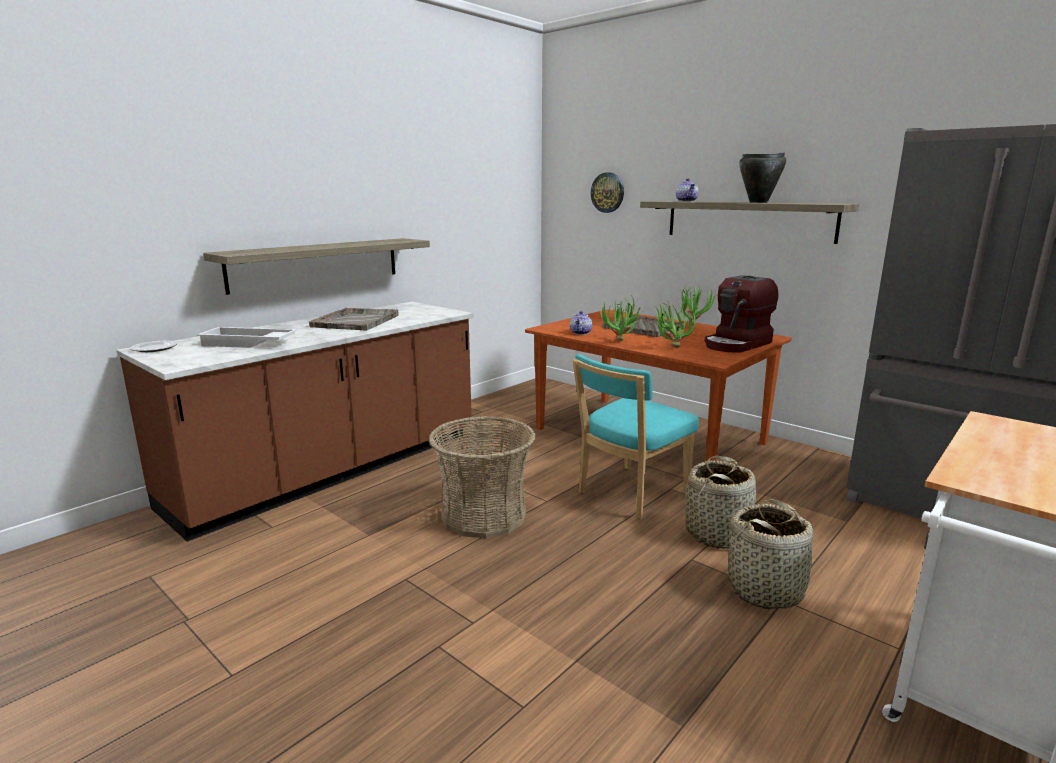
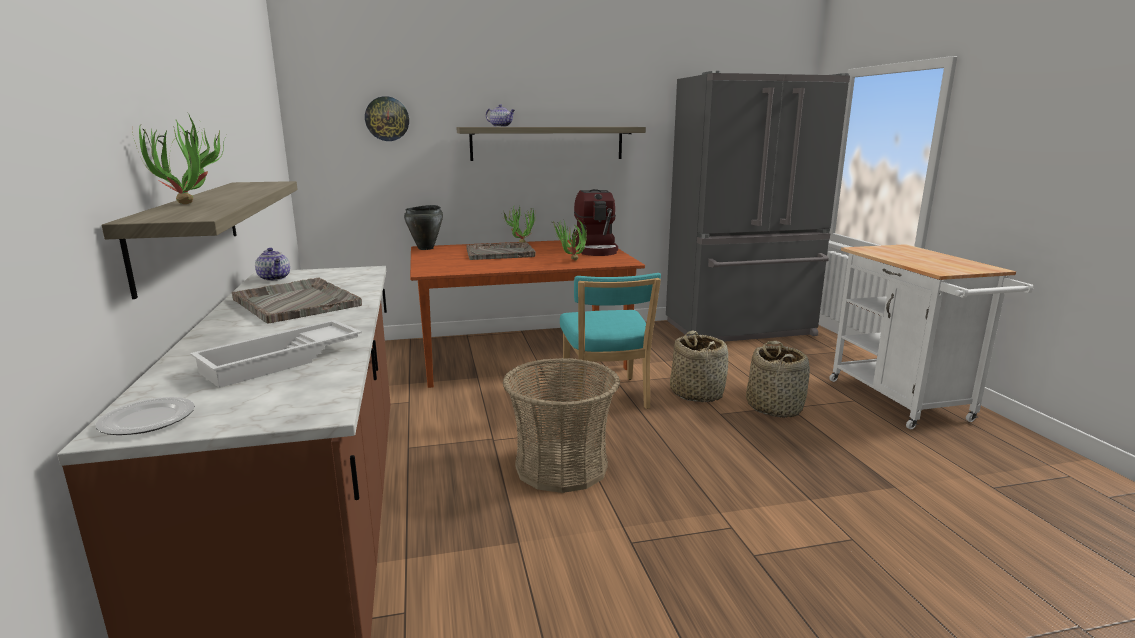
camera: 55 degrees left, 0 degrees up
(581, 333) = (472, 267): teapot -> teapot (275, 278)
(620, 342) = (527, 266): potted plant -> potted plant (190, 205)
(759, 202) = (567, 126): black cooking pot -> black cooking pot (426, 248)

